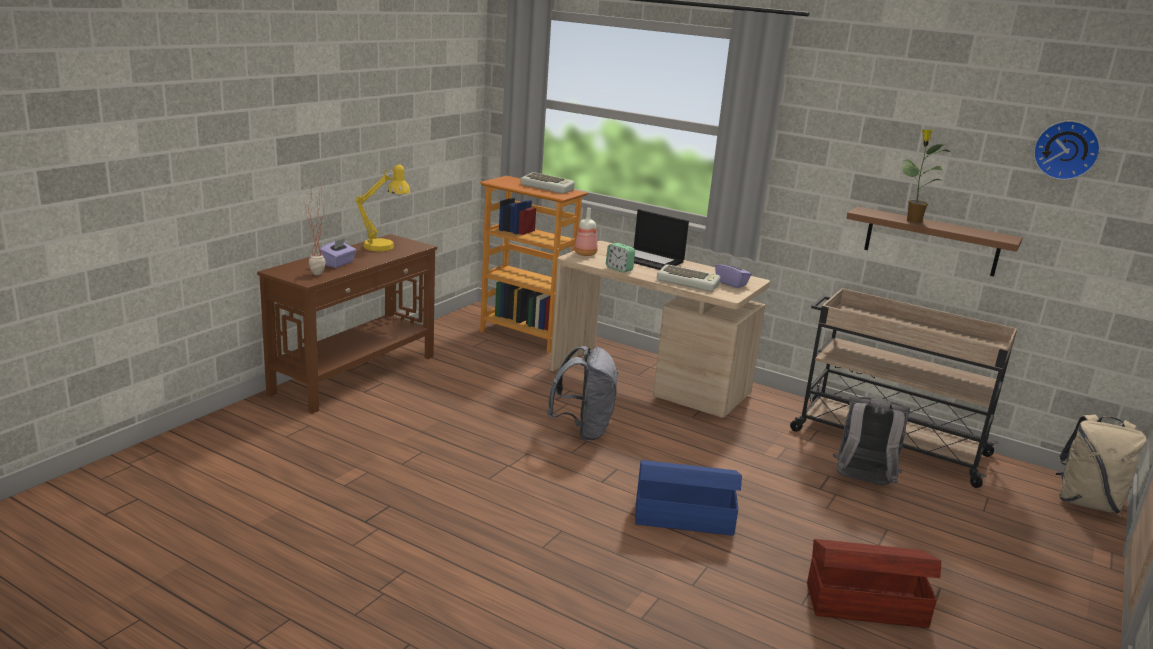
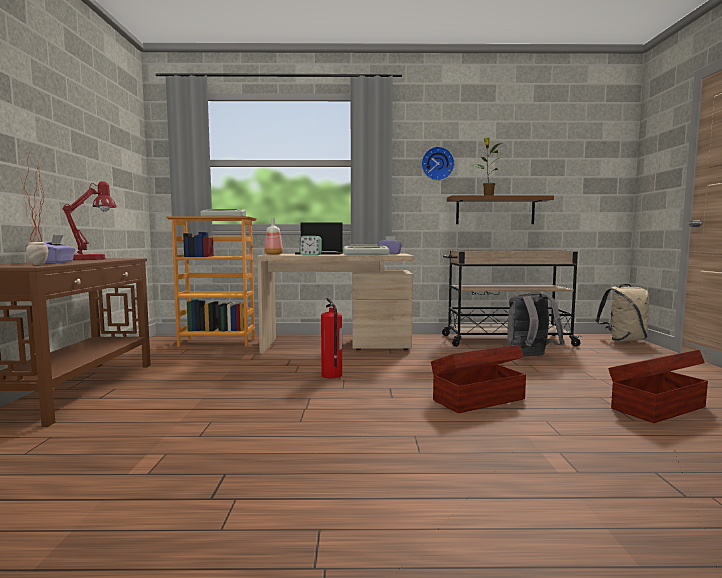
camera: 30 degrees left, 15 degrees down
(384, 246) = (94, 259): yellow table lamp -> red table lamp
(583, 430) = (332, 375): grey backpack -> fire extinguisher
(682, 516) = (477, 399): blue storage box -> brown storage box
(1066, 150) = (557, 143): wall clock -> wall clock (437, 164)

